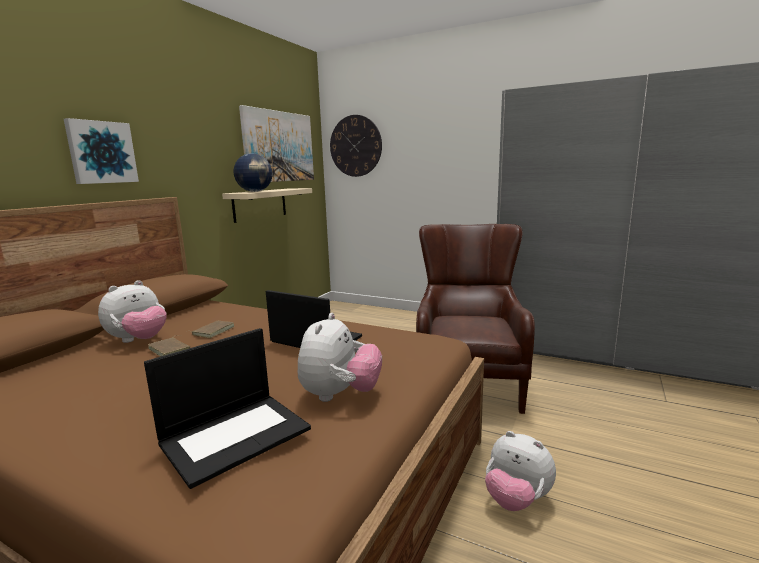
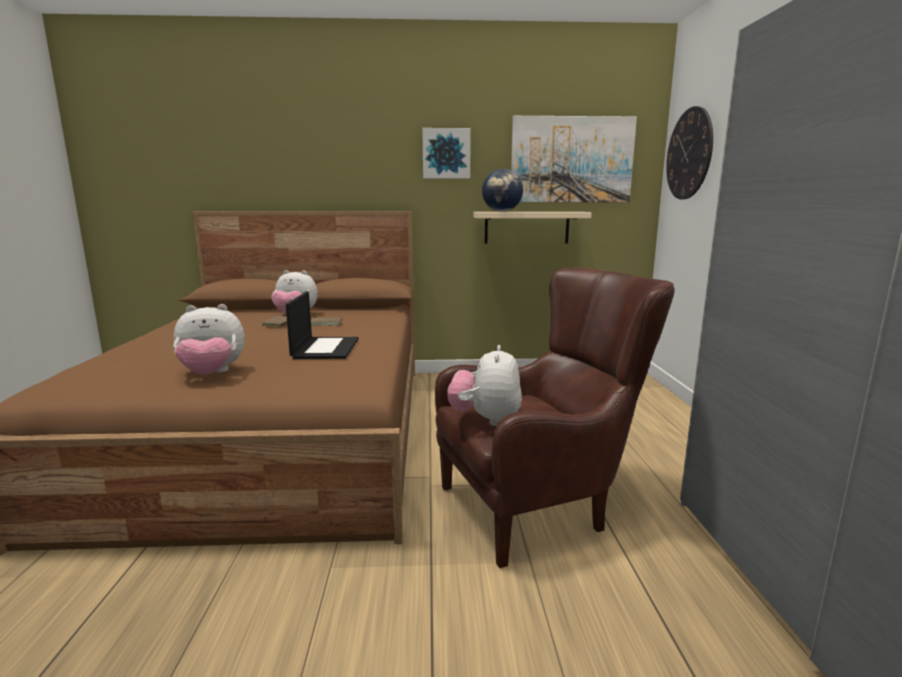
camera: 60 degrees right, 0 degrees up
(101, 152) = (355, 171): picture -> picture (446, 154)
(236, 435) = (135, 359): laptop -> none
(516, 500) = (302, 590): plush toy -> plush toy (485, 419)

